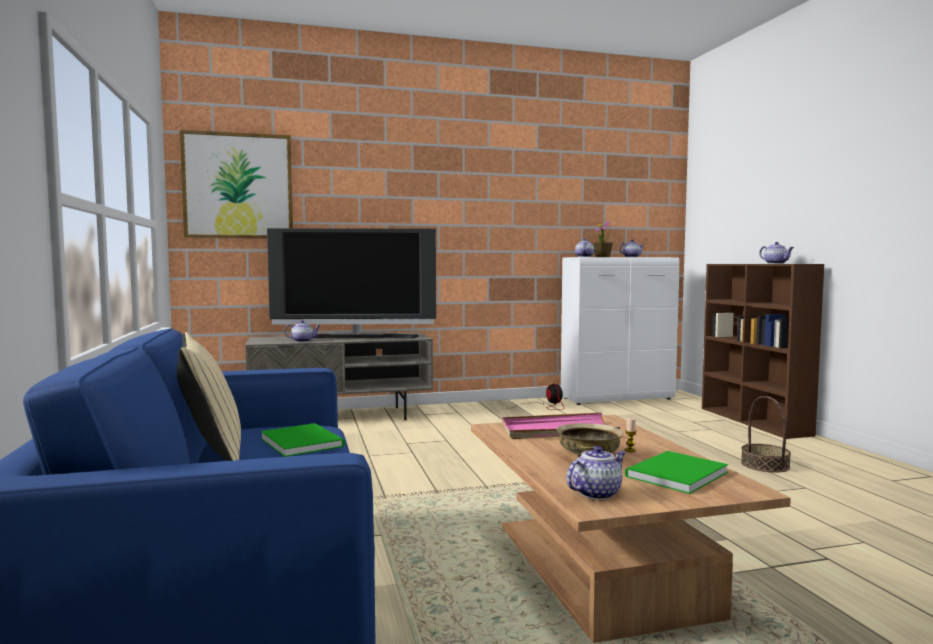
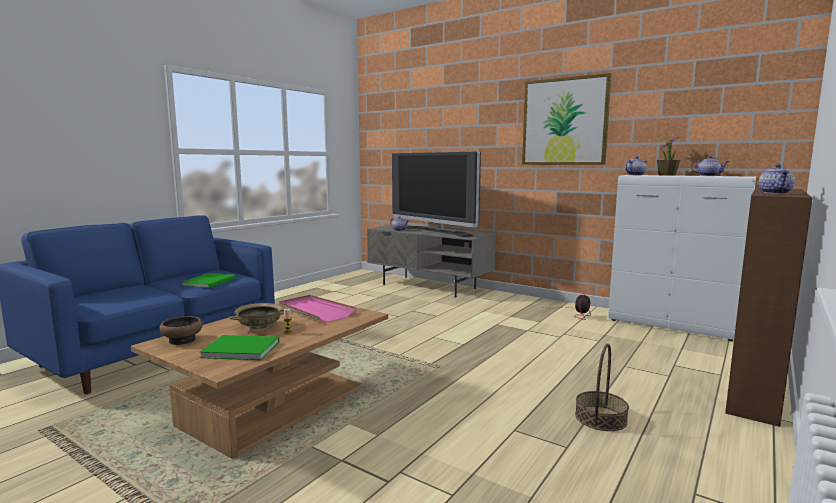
camera: 50 degrees right, 5 degrees up
(211, 454) = (176, 278): beige pillow -> none
(238, 186) = (391, 125): picture -> picture (564, 121)
(596, 493) = (183, 340): teapot -> bowl

